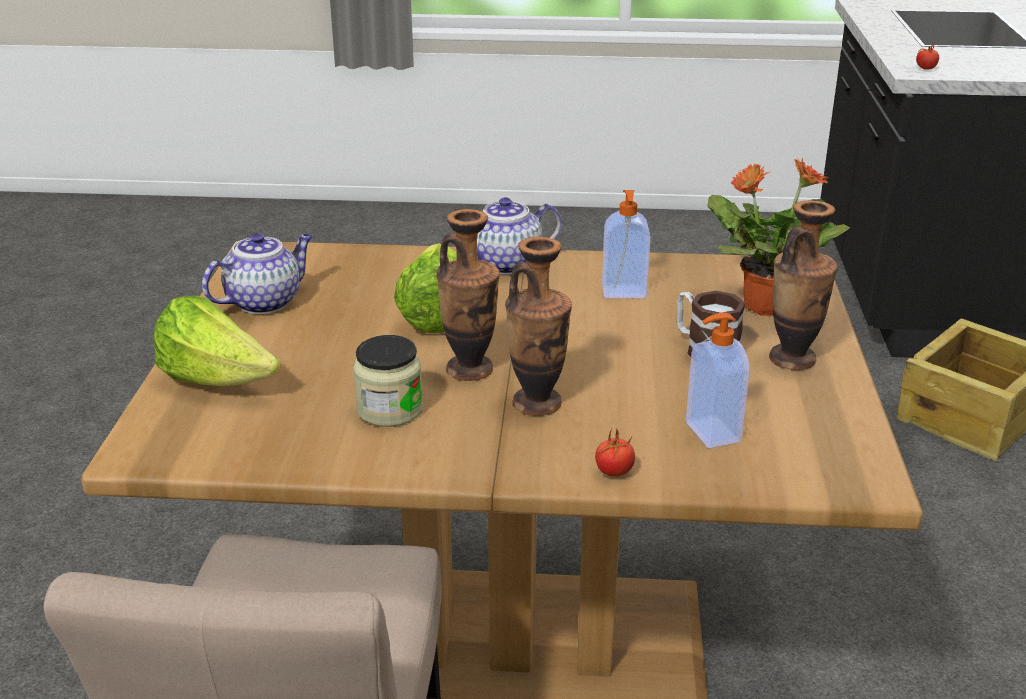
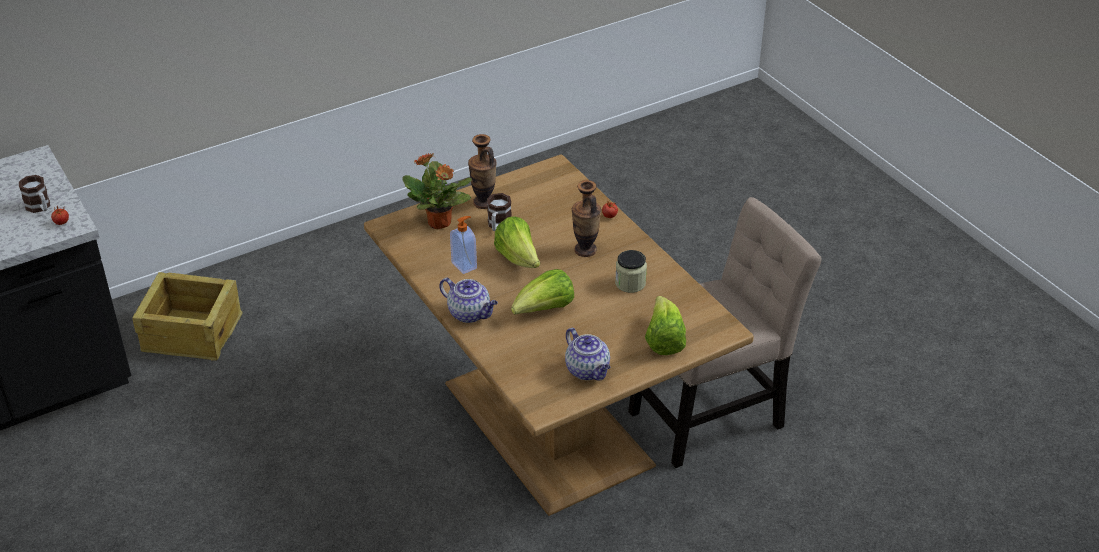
camera: 125 degrees left, 10 degrees up
(264, 301) = (588, 371): teapot -> teapot turned 135 degrees counterclockwise
(470, 369) = (579, 278): vase -> none
(588, 337) = (518, 259): none -> lettuce
(711, 433) = (561, 204): soap dispenser -> none
(970, 65) = (40, 207): none -> mug

